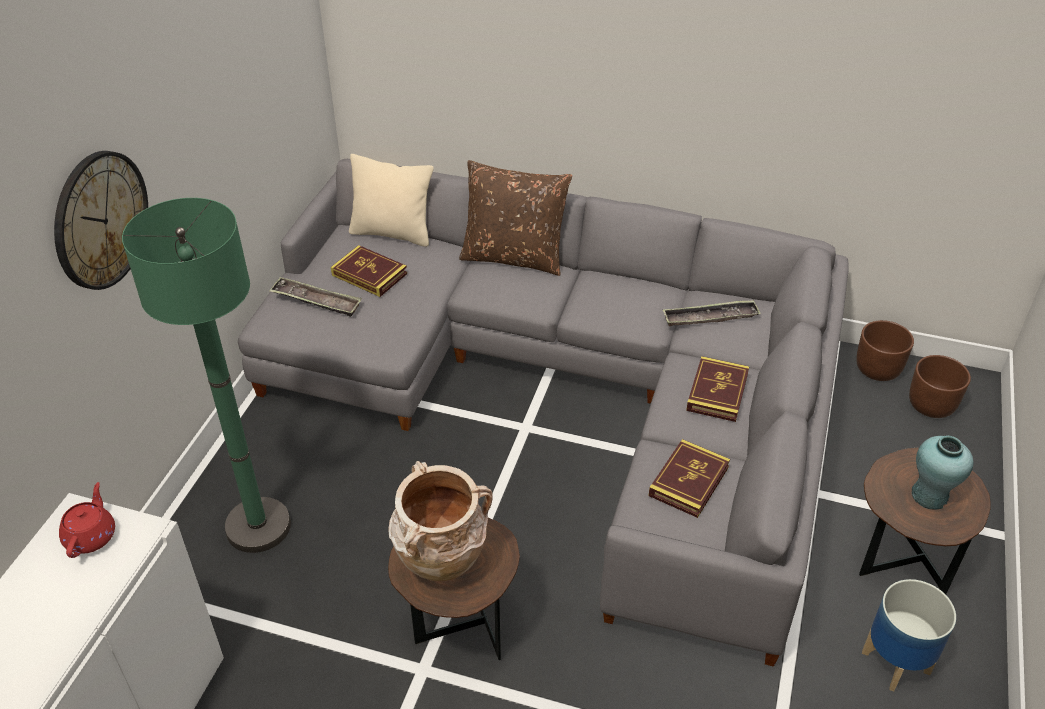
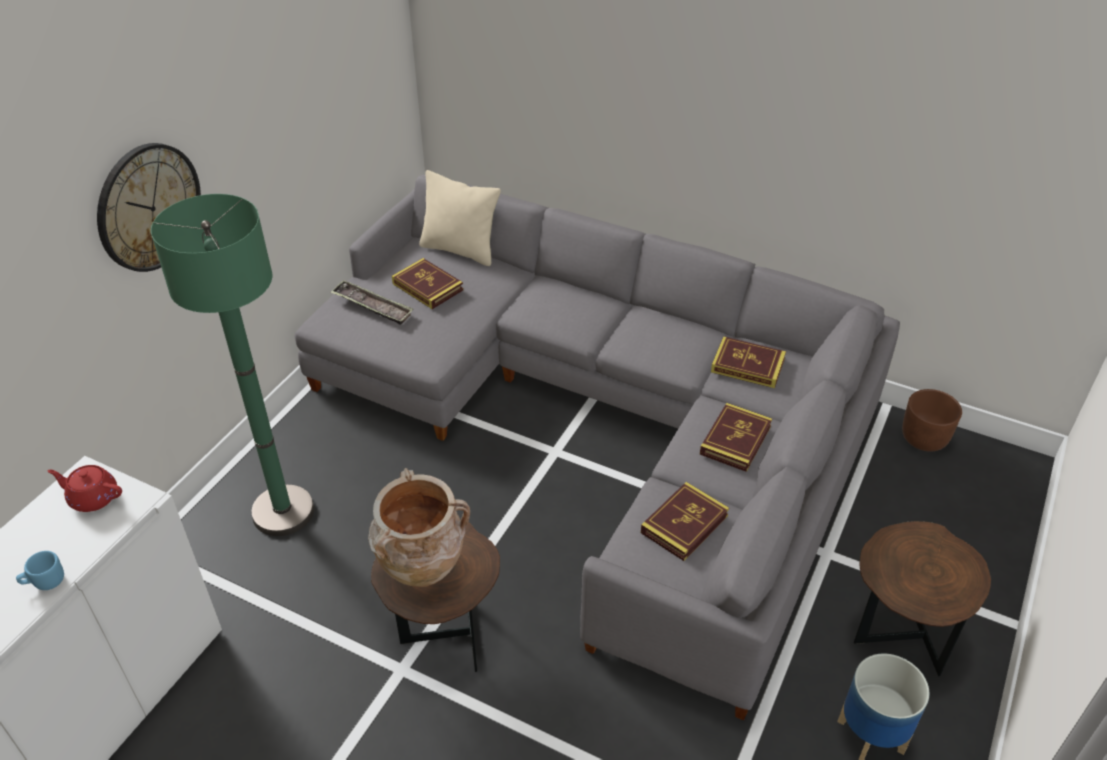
camera: 10 degrees right, 0 degrees up
(63, 632) = (44, 582): none -> blue mug
(91, 536) = (93, 498): red teapot -> red teapot turned 90 degrees counterclockwise
(514, 257) = (570, 285): brown pillow -> none
(710, 317) = (747, 365): tray -> book
(929, 495) = (927, 572): turquoise vase -> none
(931, 405) = (972, 482): brown planter -> none

